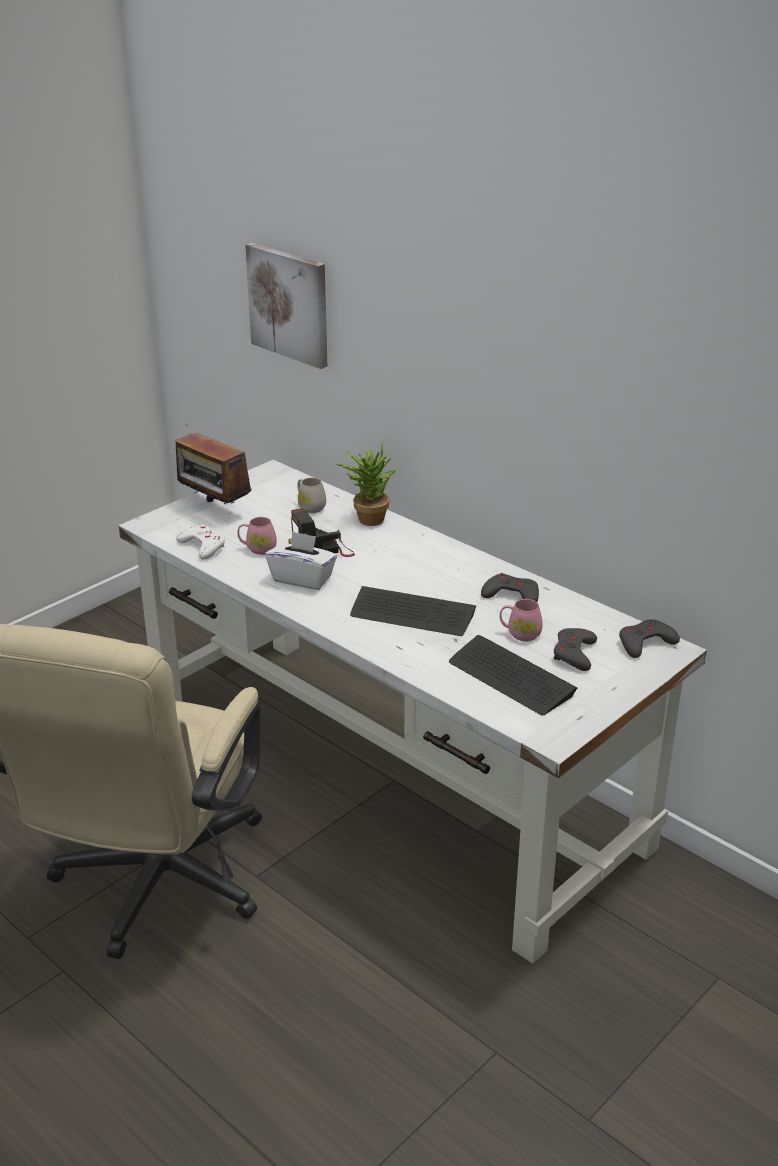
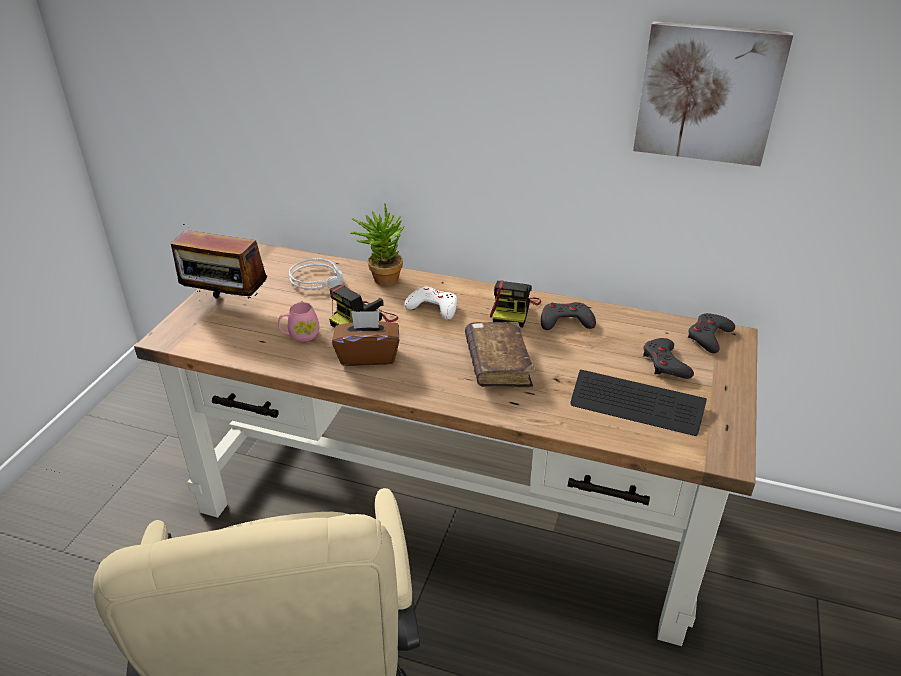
camera: 25 degrees left, 5 degrees up
(202, 546) = (242, 347): white game controller -> white game controller (433, 307)
(289, 304) = (251, 81): picture -> picture (708, 93)
(302, 579) = (368, 355): white tissue box -> brown tissue box
(309, 506) = (319, 280): white mug -> grey headphones
(391, 776) = (453, 504): white desk -> brown desk
(412, 614) = (498, 364): keyboard -> brown book
(468, 574) = (513, 310): none -> camera
(520, 634) = (605, 357): pink mug -> none

